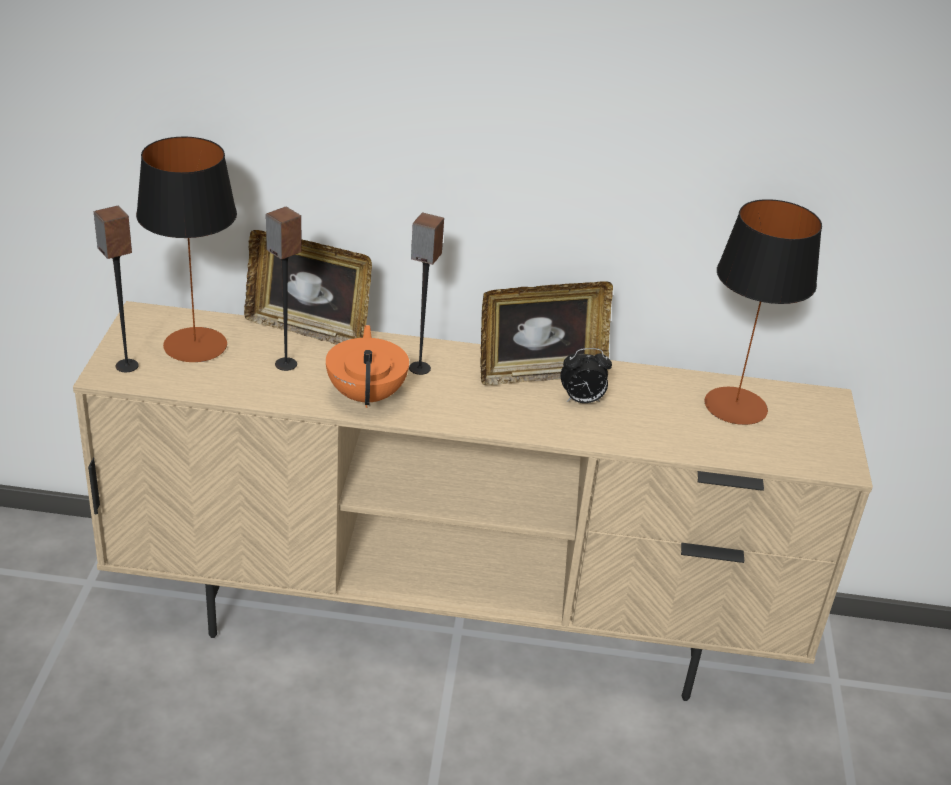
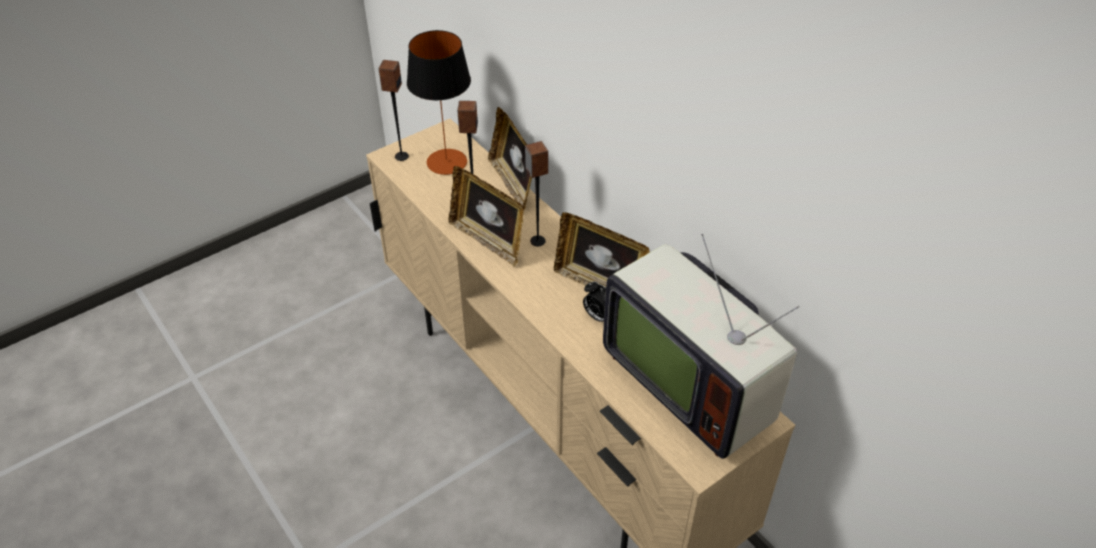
camera: 50 degrees right, 10 degrees up
(367, 395) = (488, 240): orange teapot -> picture frame
(735, 406) = (691, 382): table lamp -> television

